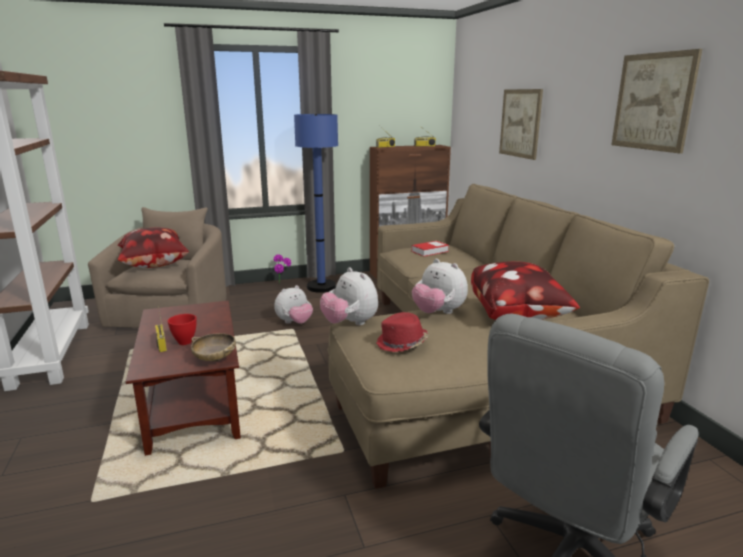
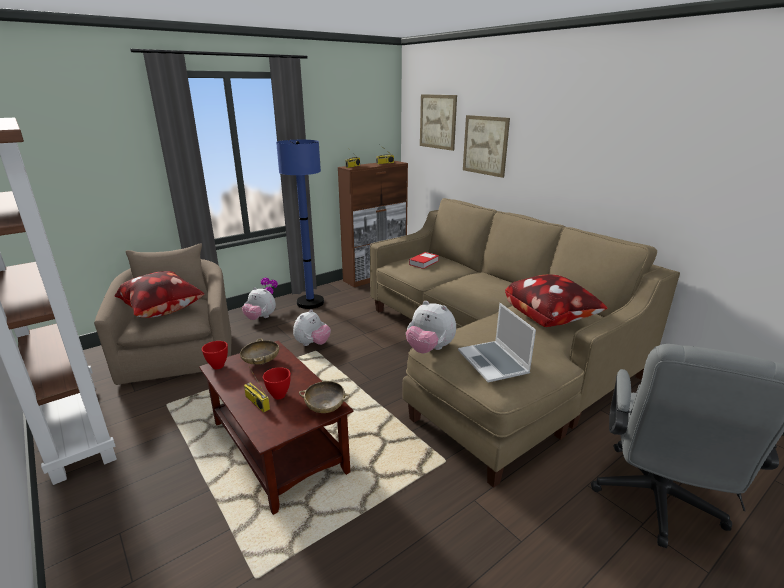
camera: 20 degrees left, 5 degrees up
(158, 311) = (218, 366): none -> red bowl
(196, 314) = (261, 362): none -> beige bowl
(402, 344) = (494, 363): red hat -> laptop
(438, 313) = (490, 326): plush toy -> plush toy (260, 318)
(653, 102) = (626, 137): picture -> picture (438, 121)

